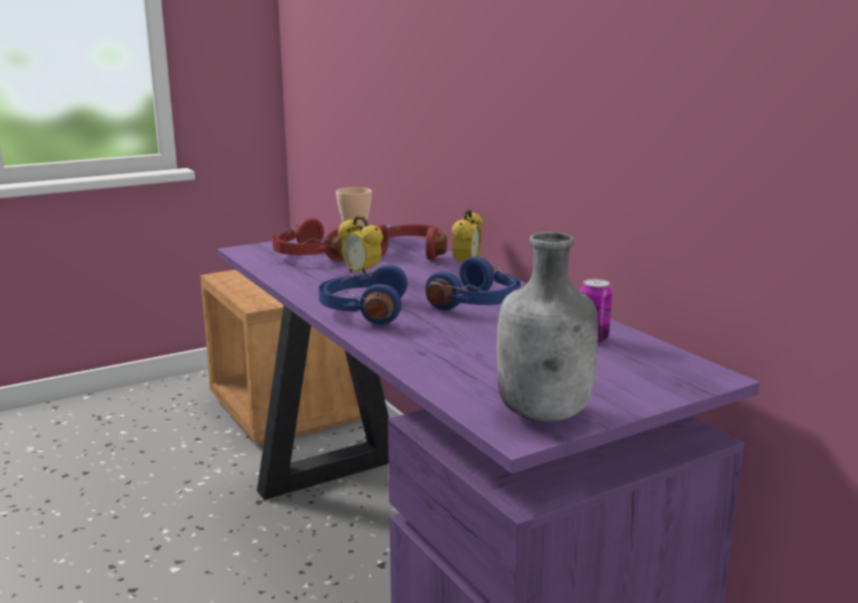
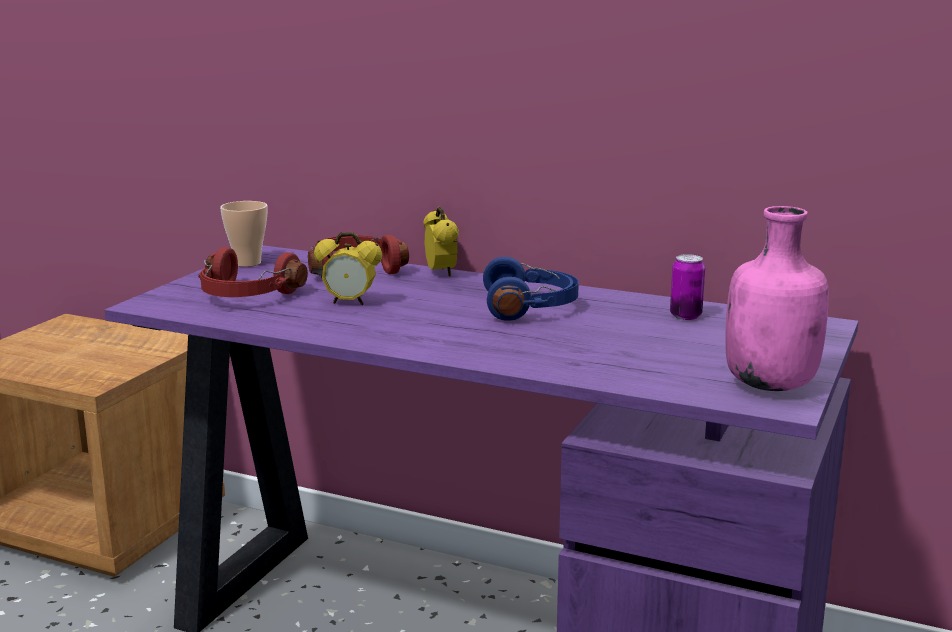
camera: 35 degrees left, 0 degrees up
(362, 311) = (436, 339): blue headphones -> none
(545, 413) = (771, 384): grey bottle -> pink bottle

